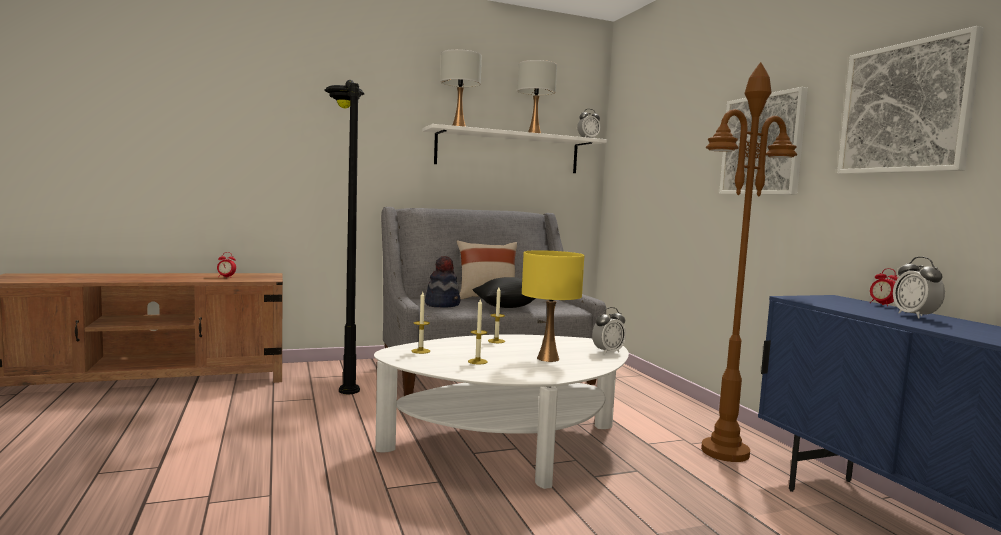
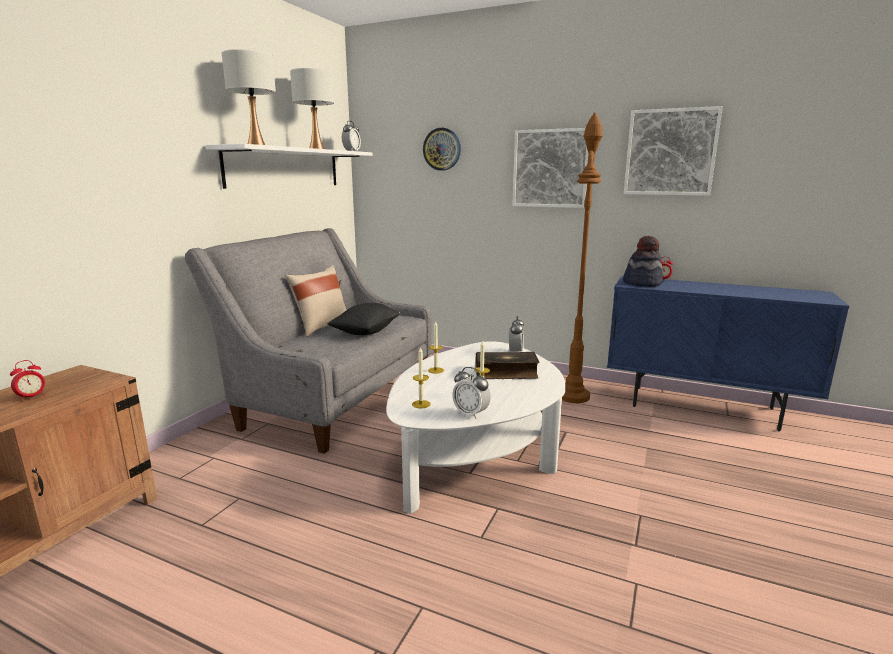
camera: 45 degrees left, 10 degrees up
(342, 372) = (203, 456): black floor lamp -> none
(442, 304) = (313, 347): hat -> hat (642, 283)
(547, 358) = (506, 373): yellow table lamp -> book
(668, 131) = (442, 149): none -> wall clock
(915, 316) = (698, 285): alarm clock -> alarm clock (471, 414)

